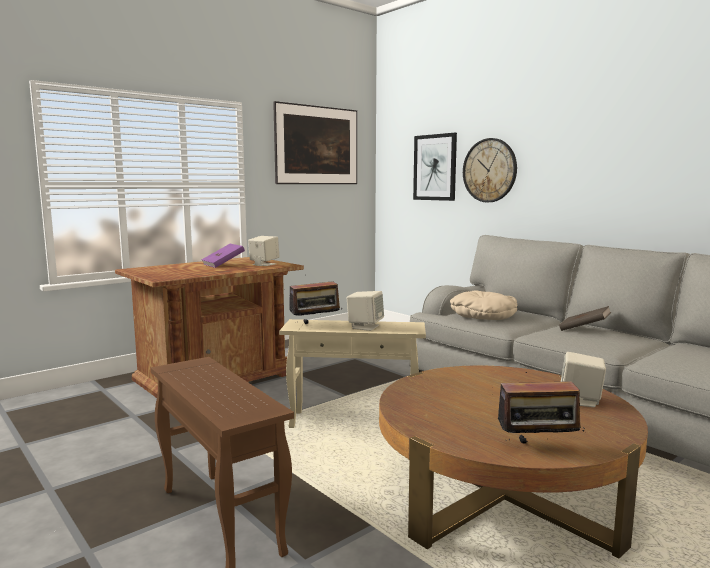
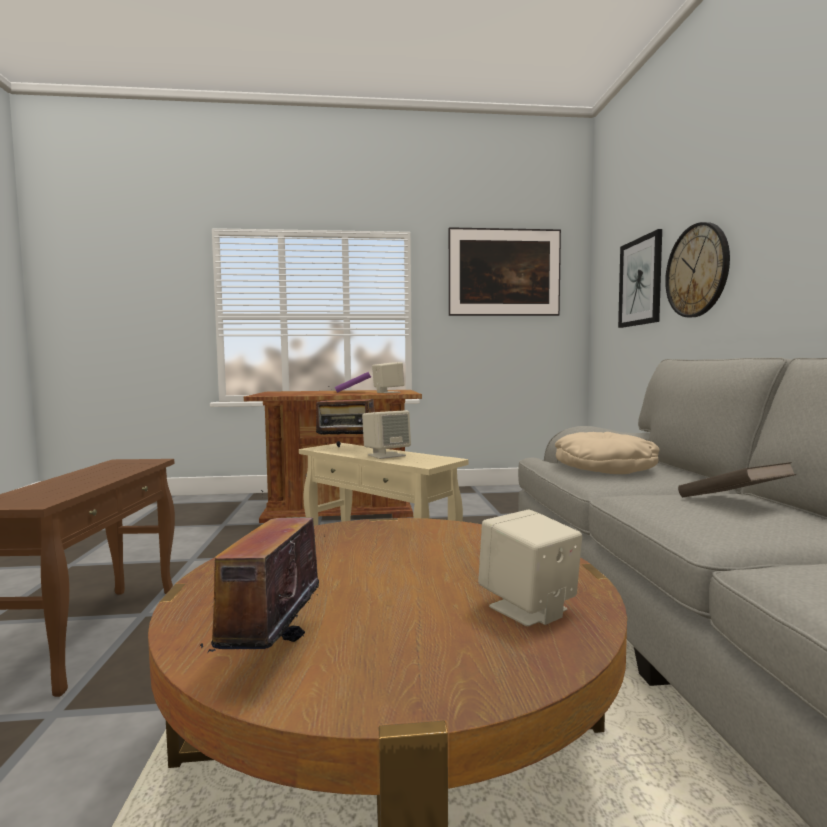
camera: 35 degrees right, 5 degrees down
(538, 446) = (270, 654): radio -> radio turned 60 degrees clockwise

